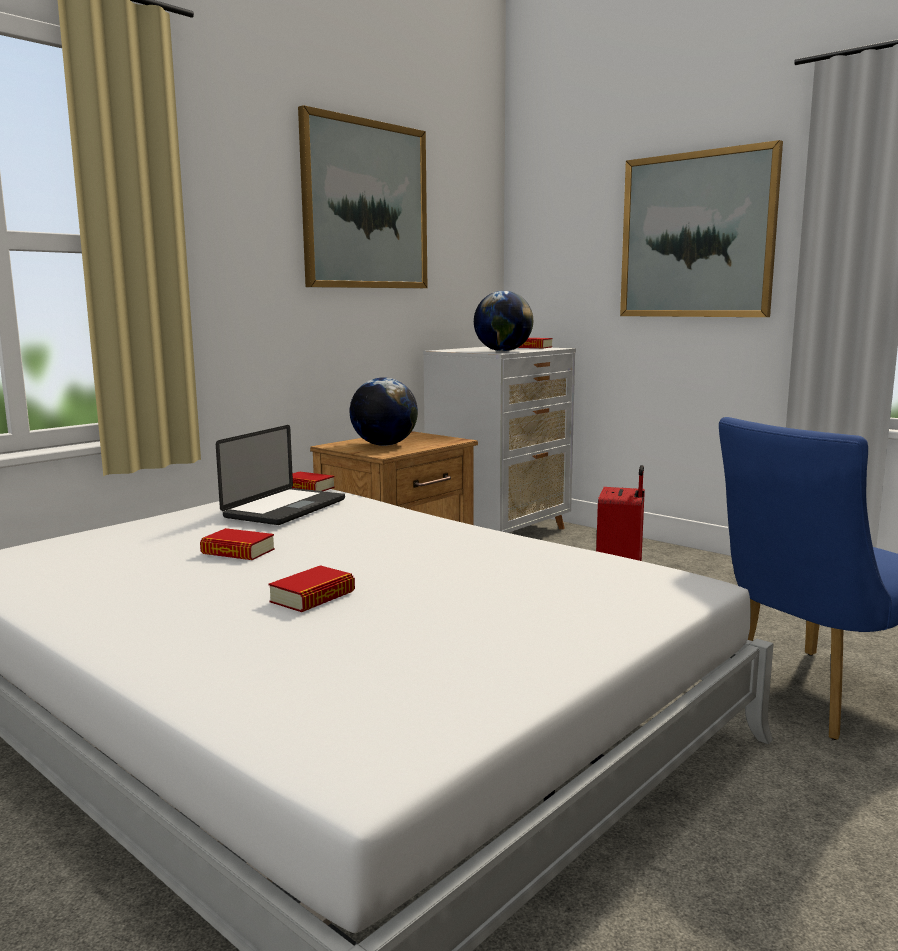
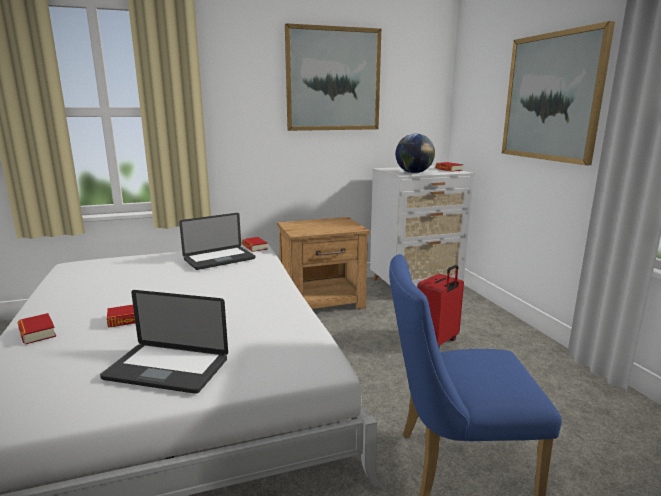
camera: 30 degrees right, 5 degrees up
(238, 551) = (156, 282): book -> book (37, 333)
(384, 445) = (312, 227): globe -> none
(512, 631) = (167, 369): none -> laptop

